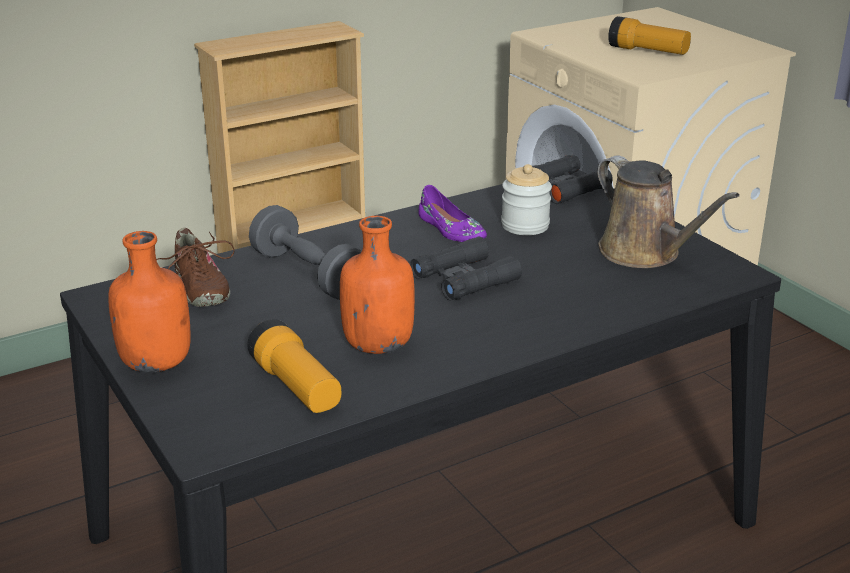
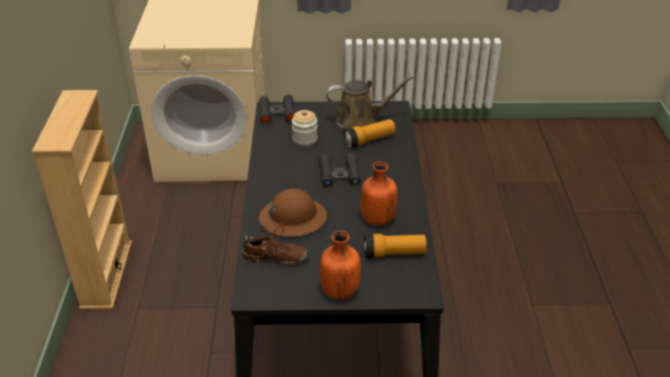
camera: 60 degrees left, 10 degrees up
(308, 274) = (292, 218): grey dumbbell -> brown hard hat
(450, 230) = (288, 161): purple shoe -> none
(648, 52) = (211, 26): flashlight -> flashlight (369, 140)

